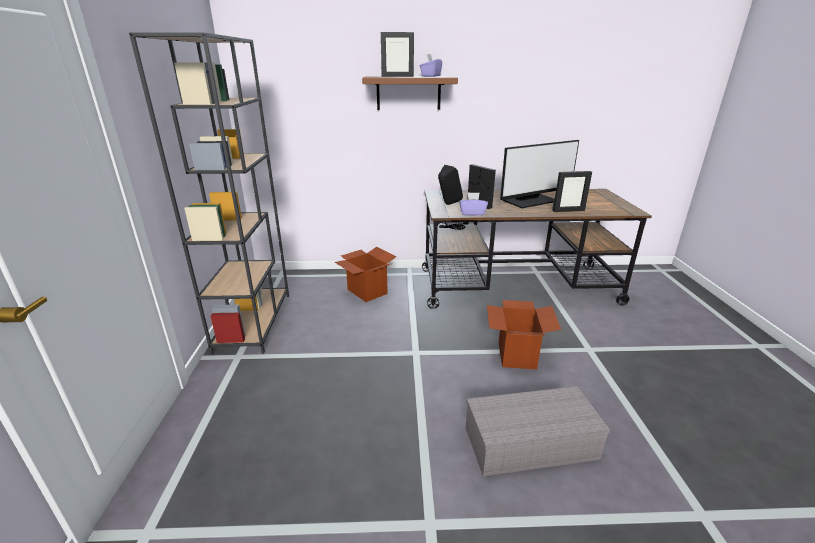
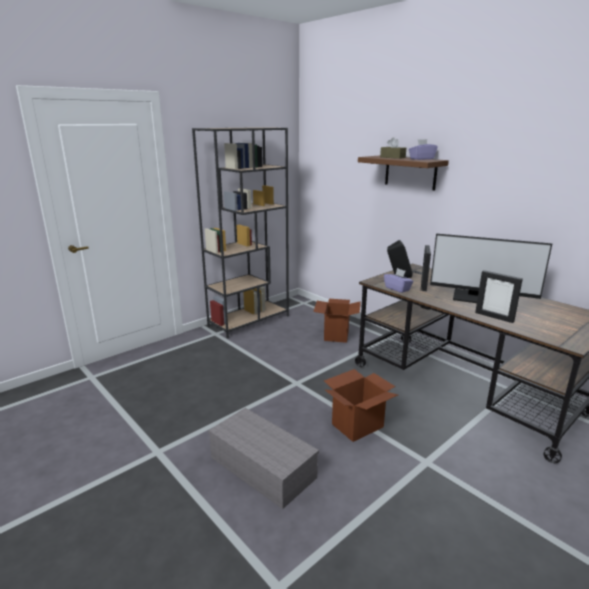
camera: 50 degrees right, 5 degrees down
(397, 76) = (392, 157): picture frame -> brown tissue box

